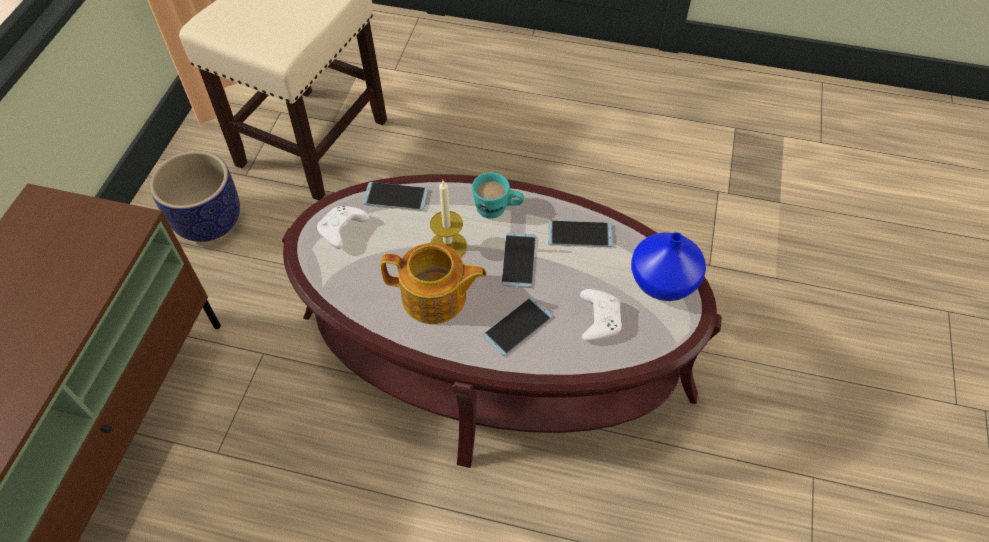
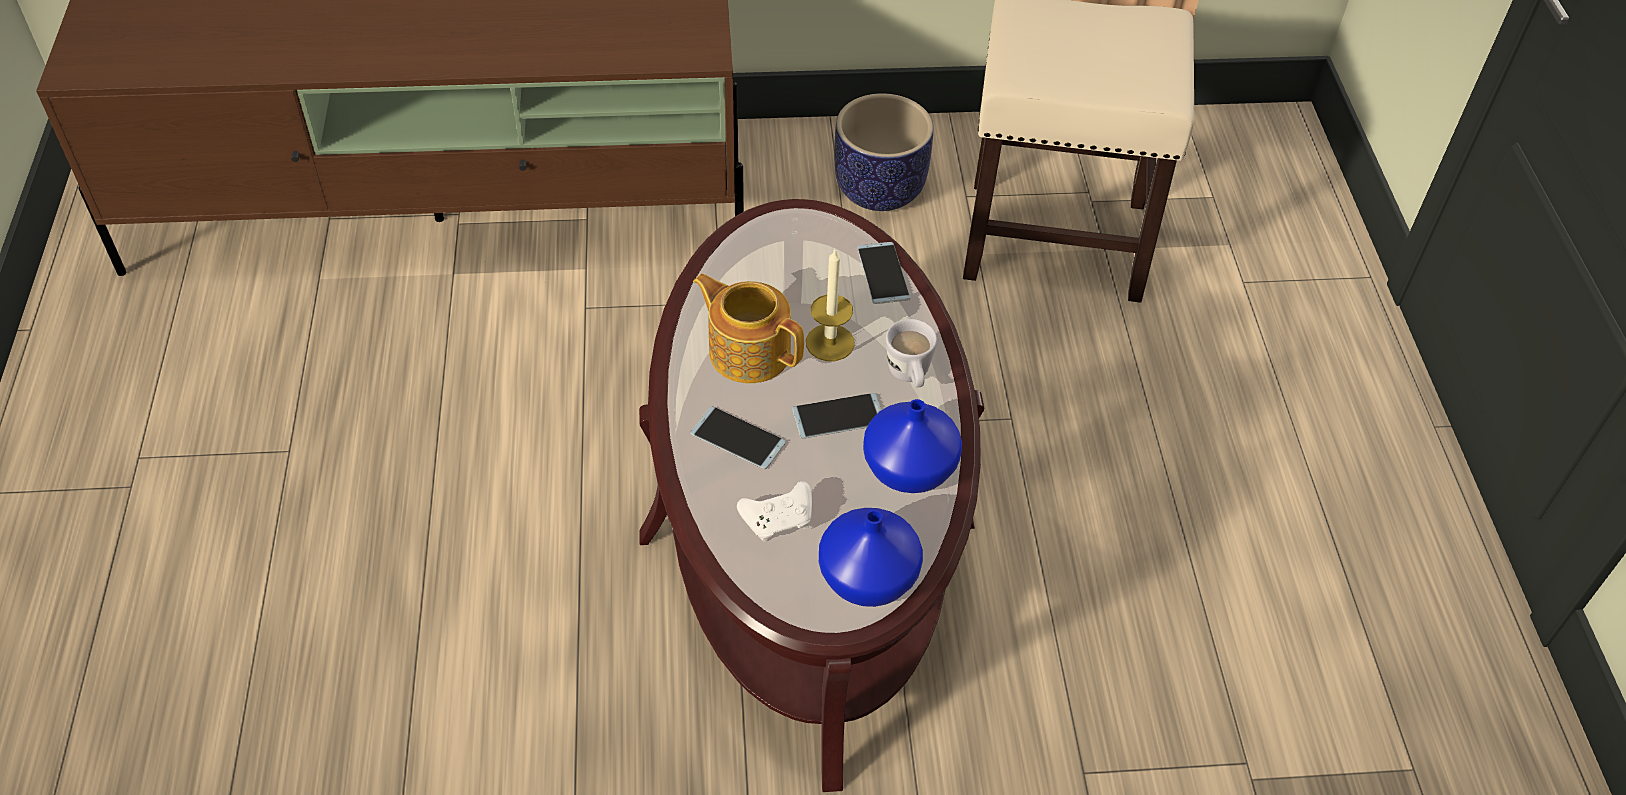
camera: 70 degrees right, 5 degrees down
(342, 231) = (808, 241): white game controller -> none
(435, 298) = (748, 351): teapot -> teapot turned 135 degrees clockwise
(498, 210) = (910, 377): turquoise mug -> white mug
(580, 234) = (908, 471): phone -> blue vase

